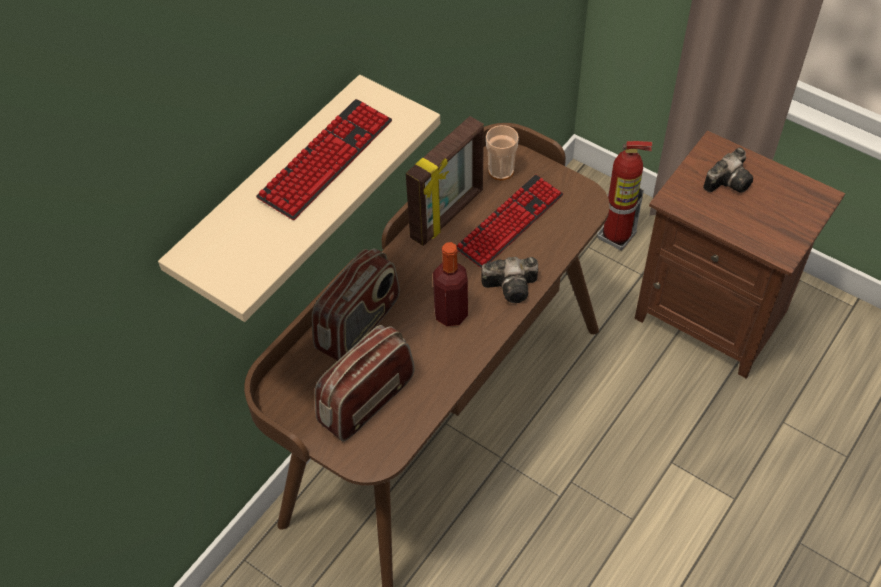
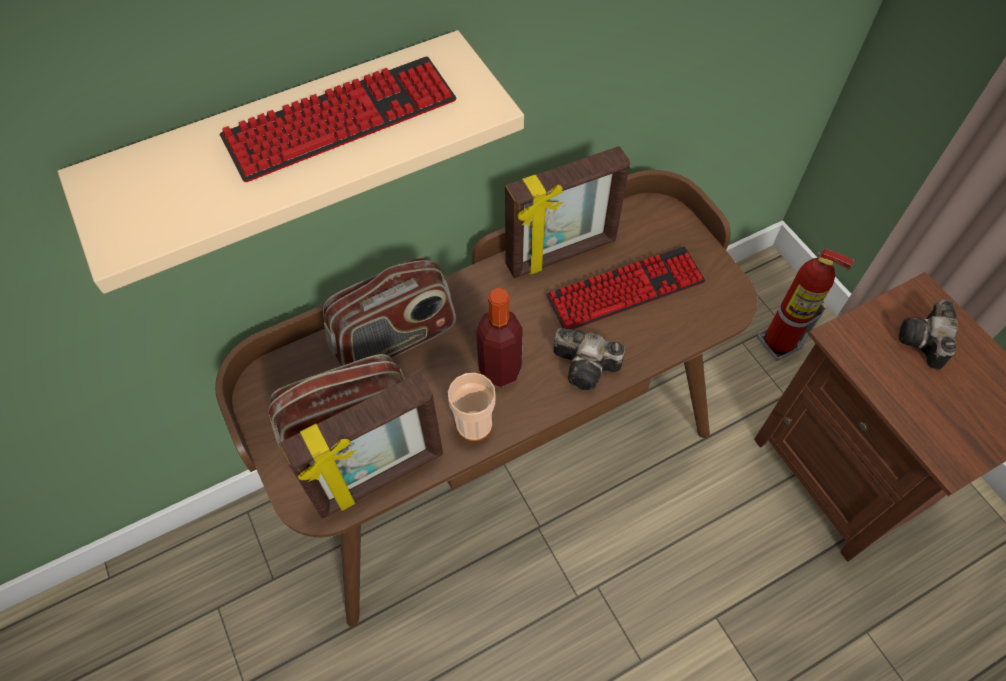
camera: 25 degrees right, 5 degrees up
(409, 422) = (380, 478): none -> picture frame
(501, 171) = (648, 227): cup -> cup (474, 424)
(729, 180) = (924, 343): camera -> camera turned 120 degrees clockwise

